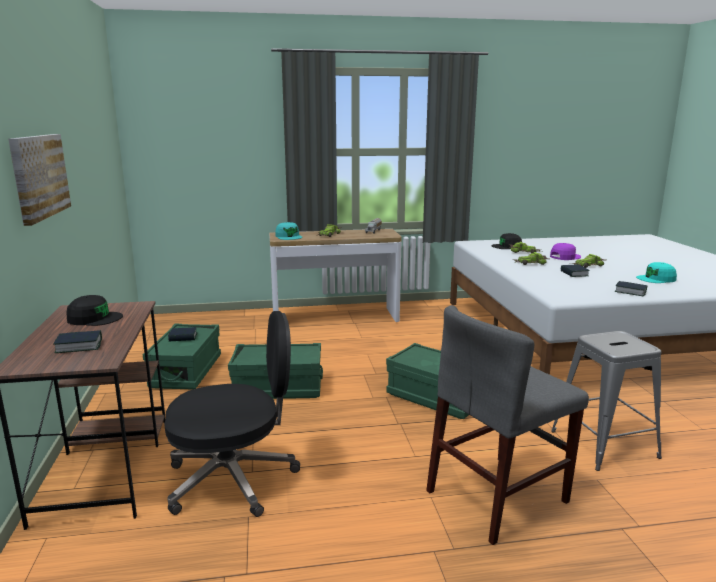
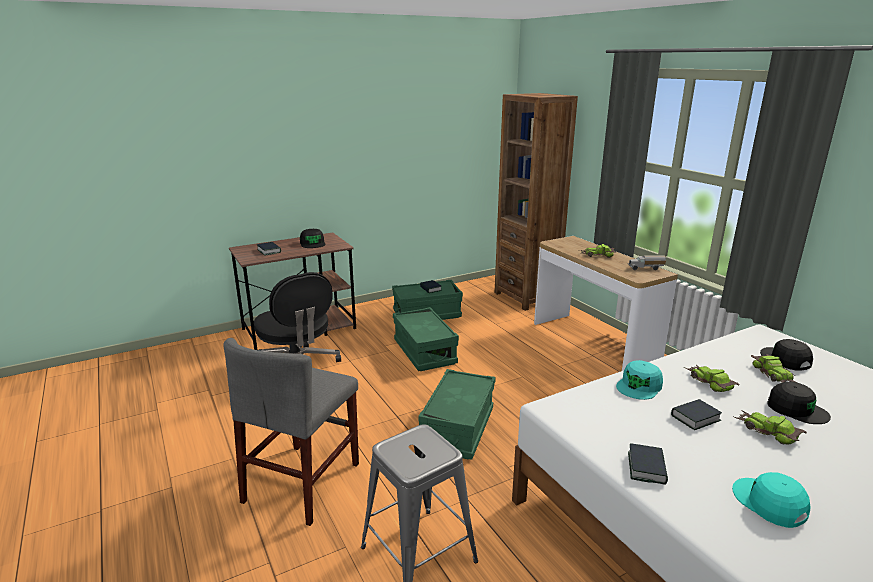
camera: 70 degrees right, 5 degrees up
(39, 176) = (333, 153): picture -> none
(215, 320) = (526, 297): none -> brown bookcase
(288, 236) = (566, 244): turquoise cap -> turquoise cap (639, 386)
(497, 496) = (302, 482): grey chair -> grey chair turned 105 degrees counterclockwise
(564, 257) = (796, 409): purple cap -> black cap

